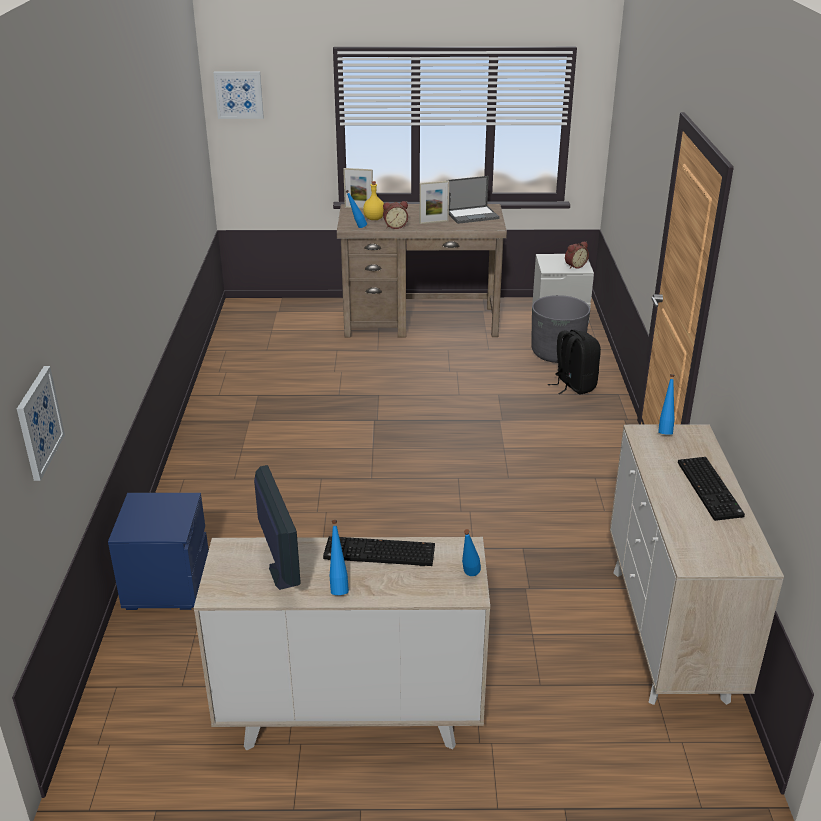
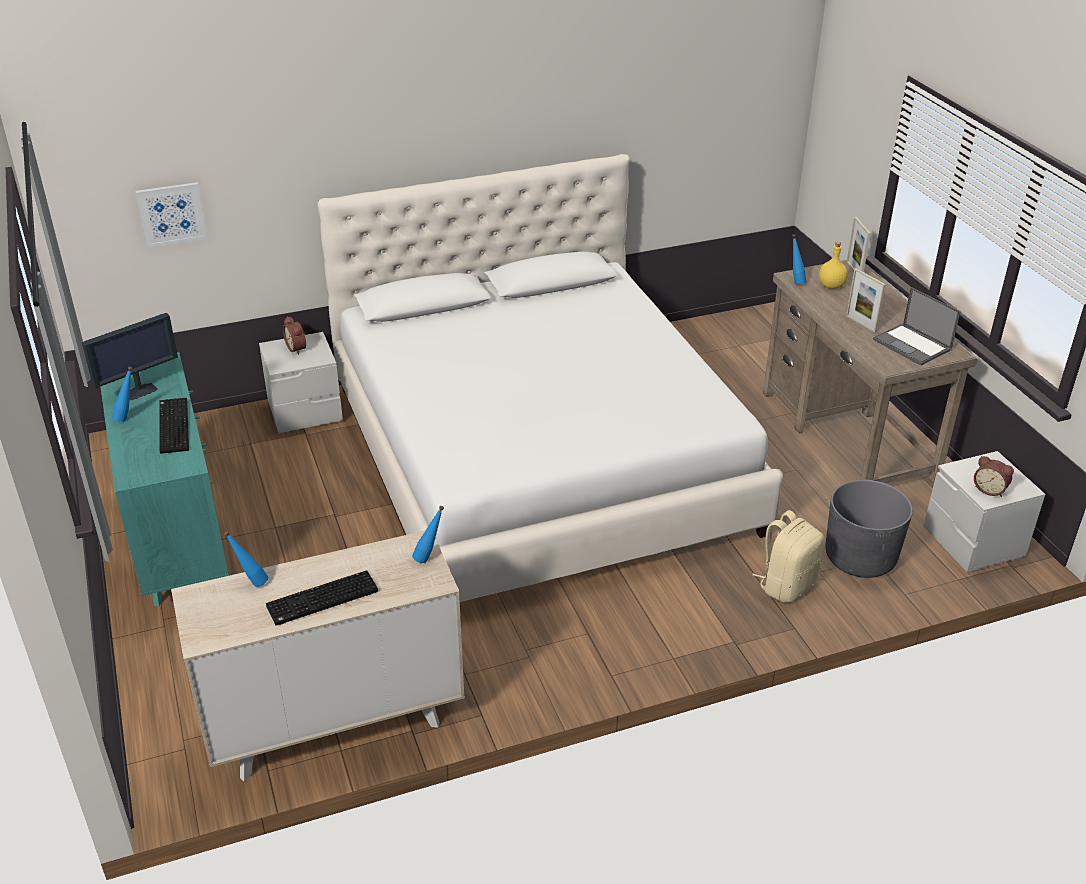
camera: 70 degrees right, 5 degrees up
(165, 584) = (305, 412): blue nightstand -> white nightstand
(239, 94) = (835, 90): picture -> none
(351, 717) = (179, 544): white dresser -> turquoise dresser
(355, 453) = (538, 457): none -> white bed
(395, 226) = (822, 303): alarm clock -> alarm clock (297, 348)
(469, 577) = (149, 474): blue bottle -> blue bottle (251, 583)
(573, 385) = (786, 585): black backpack -> beige backpack

